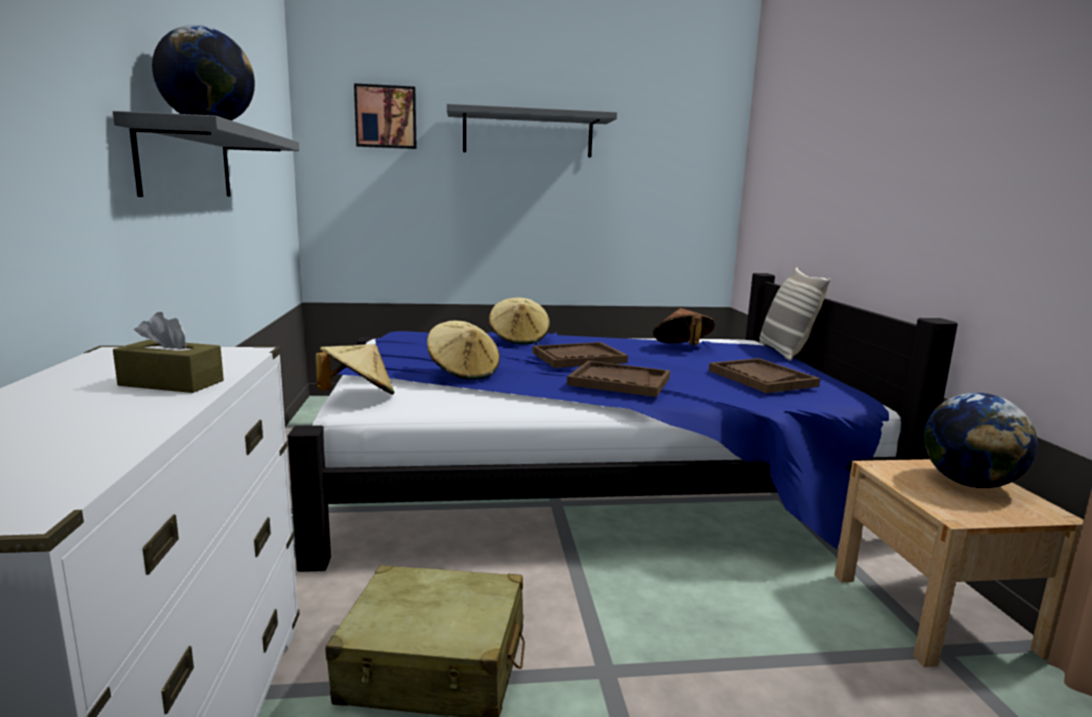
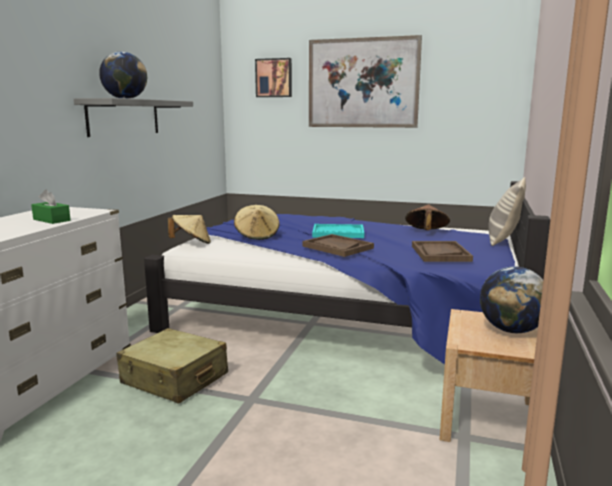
camera: 25 degrees right, 0 degrees up
(171, 383) = (51, 220): brown tissue box -> green tissue box
(519, 339) = (321, 220): beige hat -> none
(528, 134) = (362, 83): grey shelf -> picture
(578, 358) = (338, 233): brown tray -> turquoise tray

